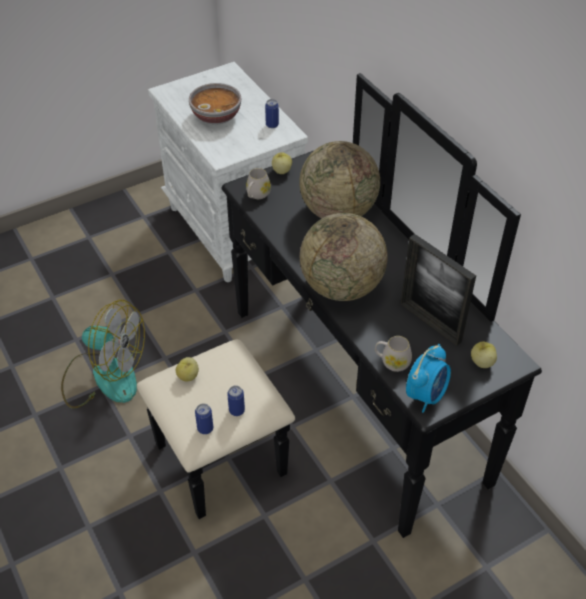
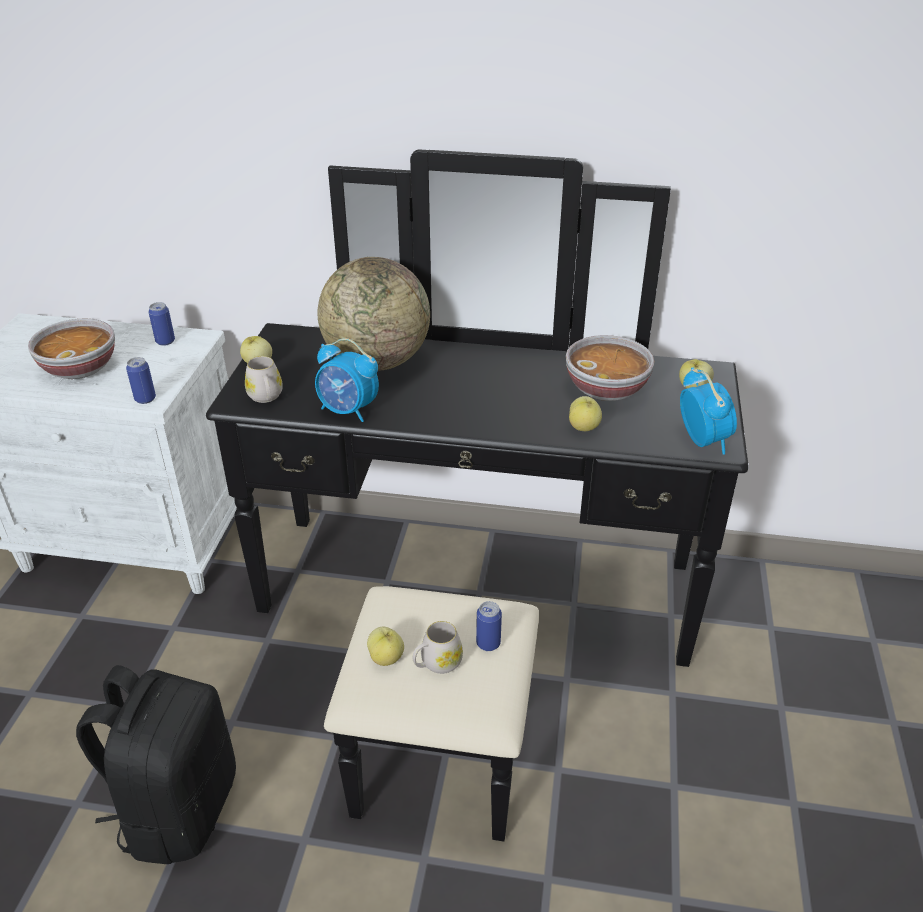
camera: 50 degrees left, 10 degrees down
(104, 376) = (178, 808): fan -> black backpack
(205, 428) = (484, 689): can -> can (145, 399)
(280, 232) = (348, 411): none -> alarm clock
(341, 287) = (488, 414): globe -> none
(377, 334) = (584, 427): none -> apple
(392, 362) = (634, 438): white mug -> white mug (437, 663)
(430, 322) = (607, 388): picture frame -> bowl

